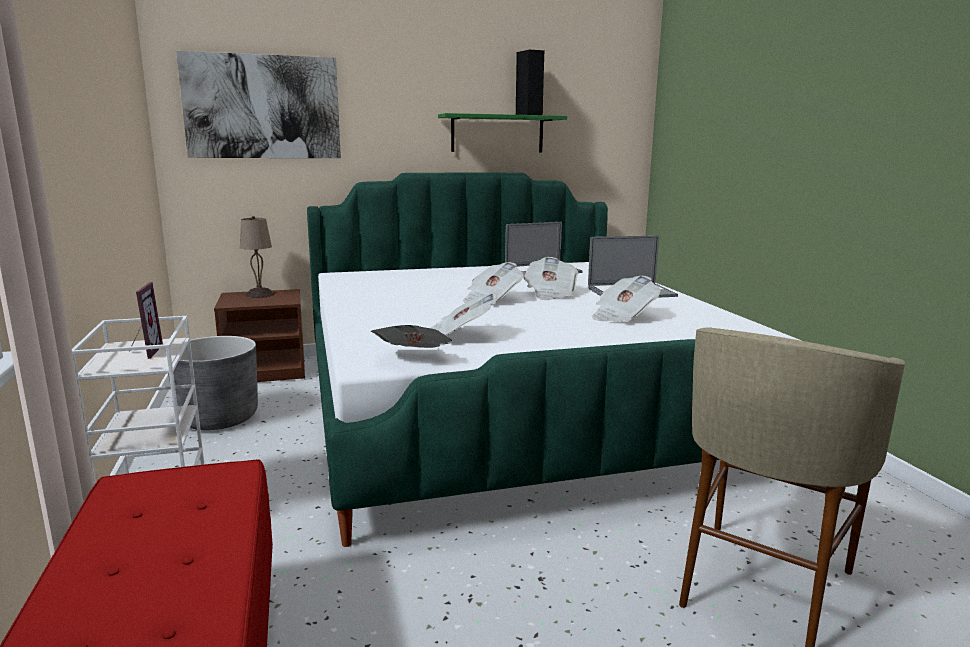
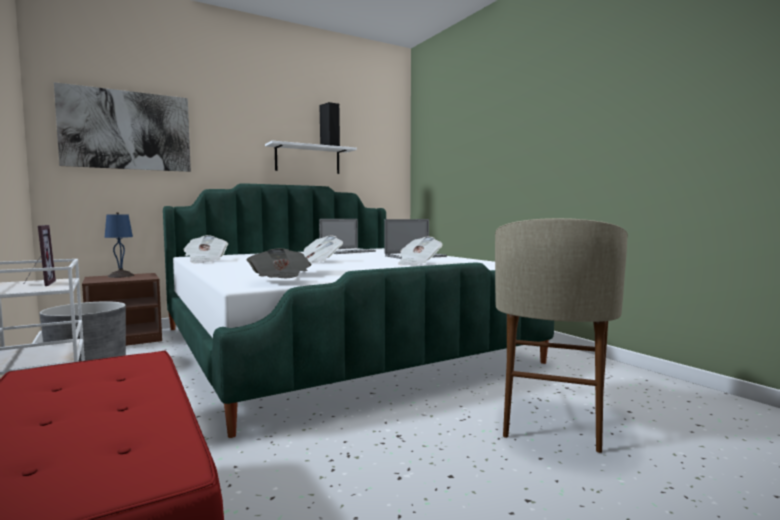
camera: 15 degrees left, 10 degrees down
(260, 294) = (121, 276): beige table lamp -> blue table lamp
(497, 133) = (308, 159): green shelf -> white shelf
(550, 294) = (360, 258): newspaper -> newspaper (205, 261)

